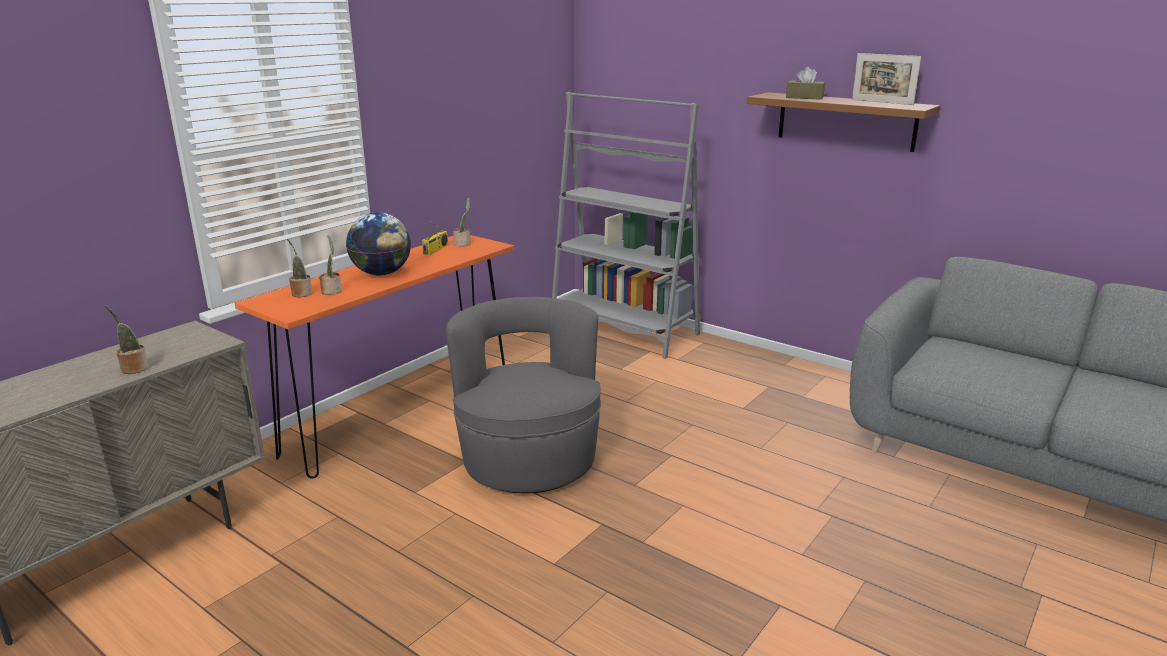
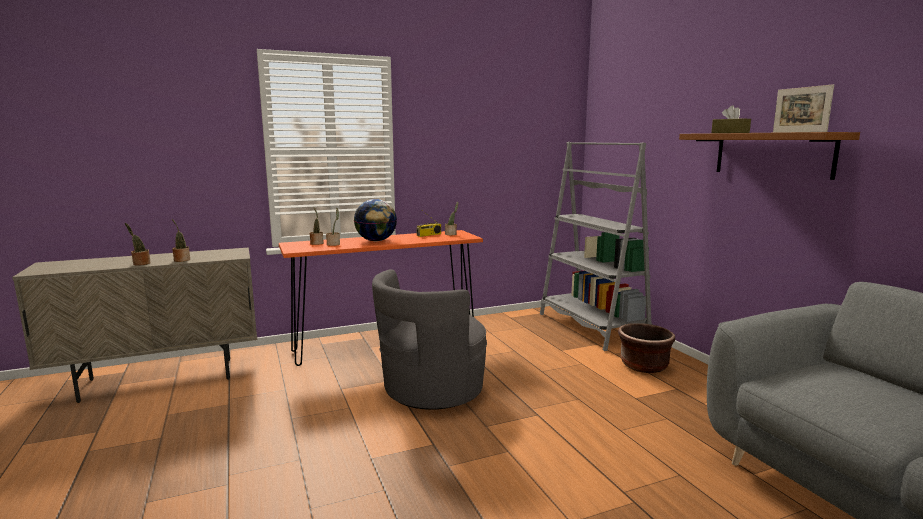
camera: 30 degrees right, 10 degrees down
(72, 391) = (140, 263): none -> potted plant
(529, 460) = (431, 390): grey armchair -> grey armchair turned 150 degrees counterclockwise
(718, 367) = (643, 366): none -> brown planter

